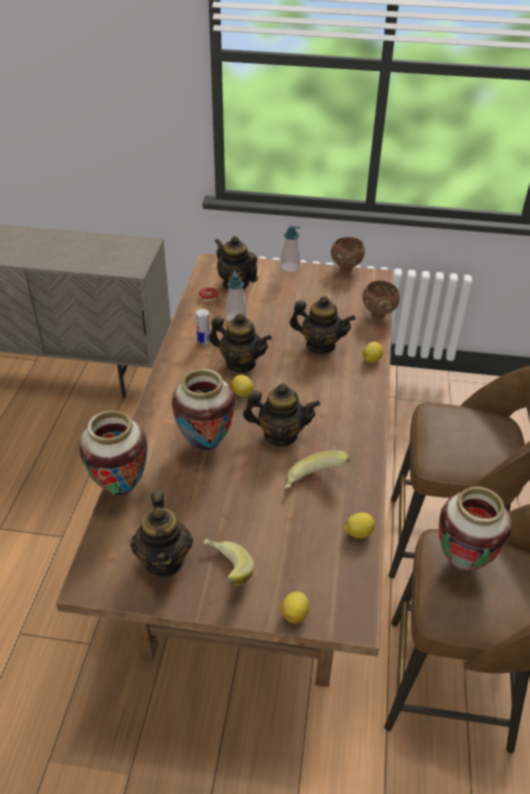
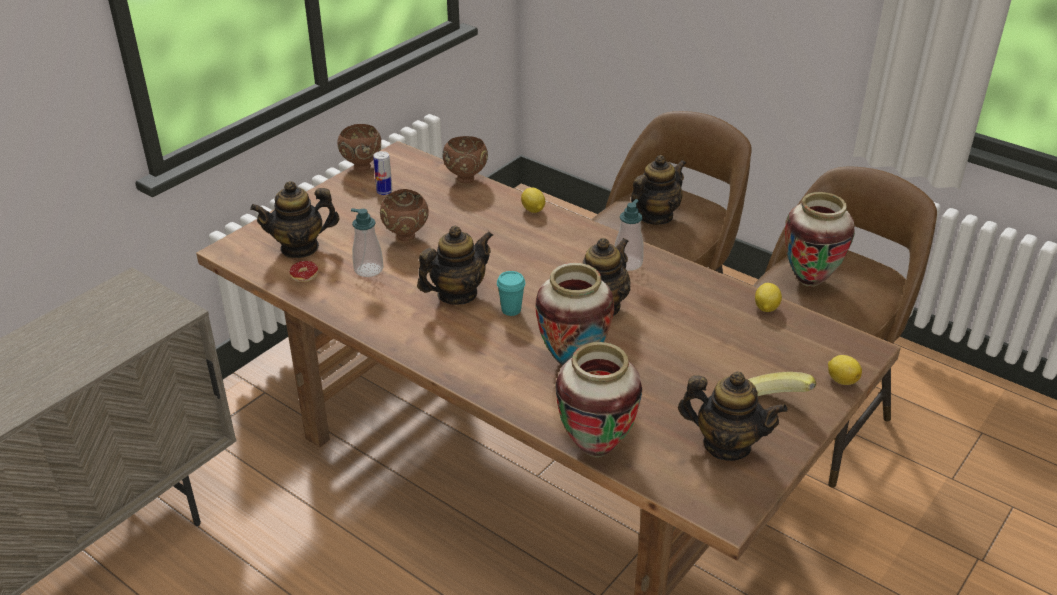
camera: 60 degrees left, 5 degrees down
(204, 341) = (388, 307): can -> can (384, 192)
(242, 394) = (511, 310): lemon -> turquoise cup
(284, 318) = (406, 237): none -> brown bowl
(290, 267) = (313, 199): soap dispenser -> soap dispenser (628, 263)
(314, 482) = (684, 310): banana -> none
(320, 345) = (479, 231): teapot -> teapot (655, 216)

